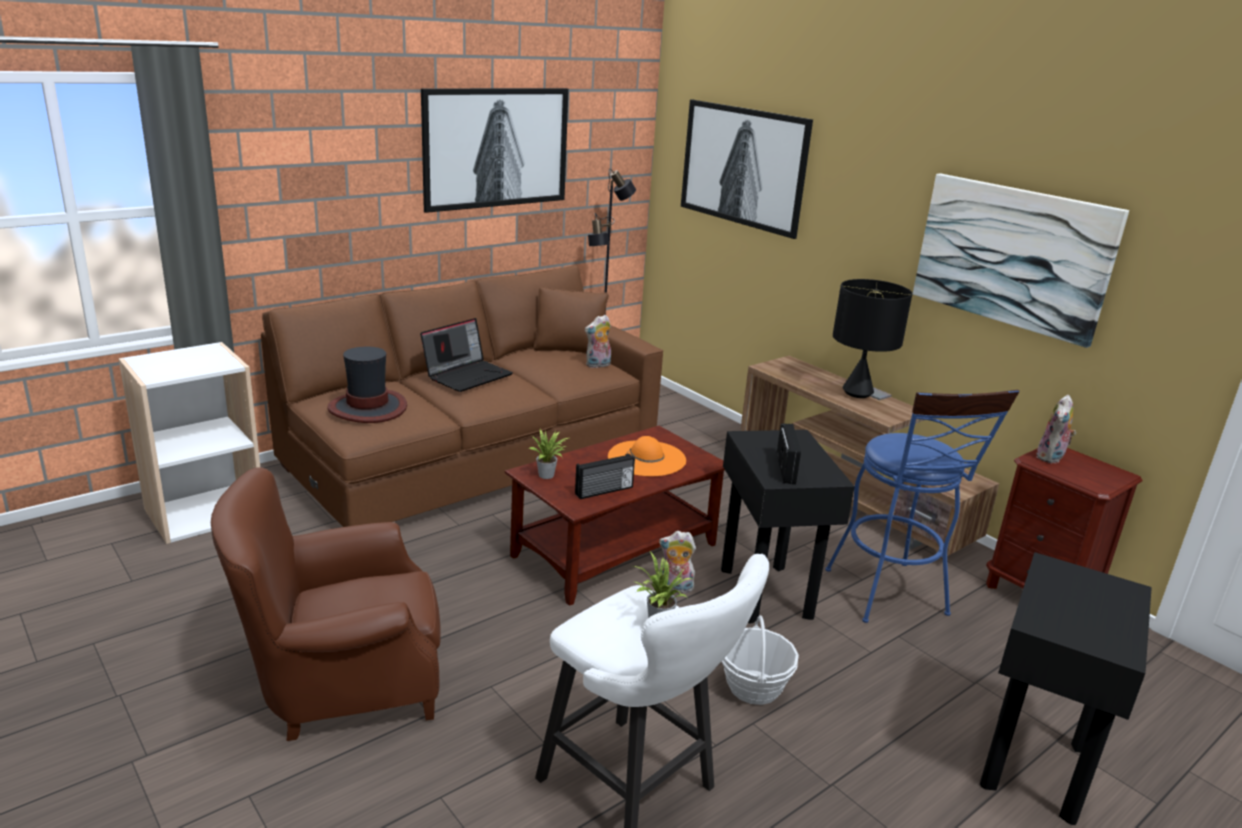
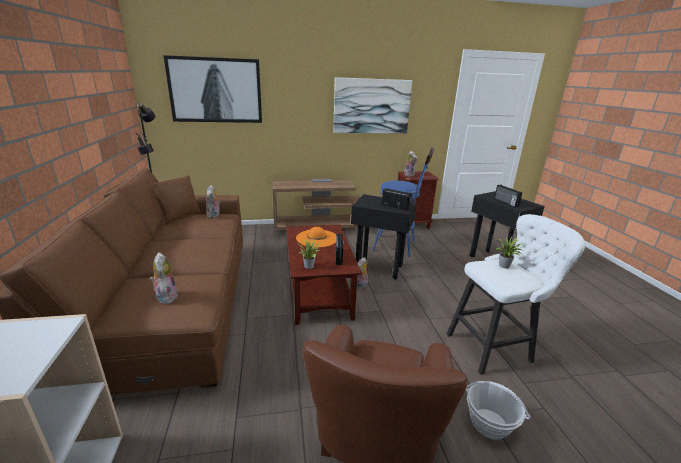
camera: 60 degrees left, 0 degrees up
(368, 408) = (166, 297): hat -> plush toy
(468, 375) = (173, 249): laptop -> none
(496, 148) = (79, 91): picture -> none
(754, 687) = (438, 293): basket -> basket (489, 423)
(857, 393) = (324, 182): black table lamp -> none
(1052, 602) = (505, 202): none -> radio

